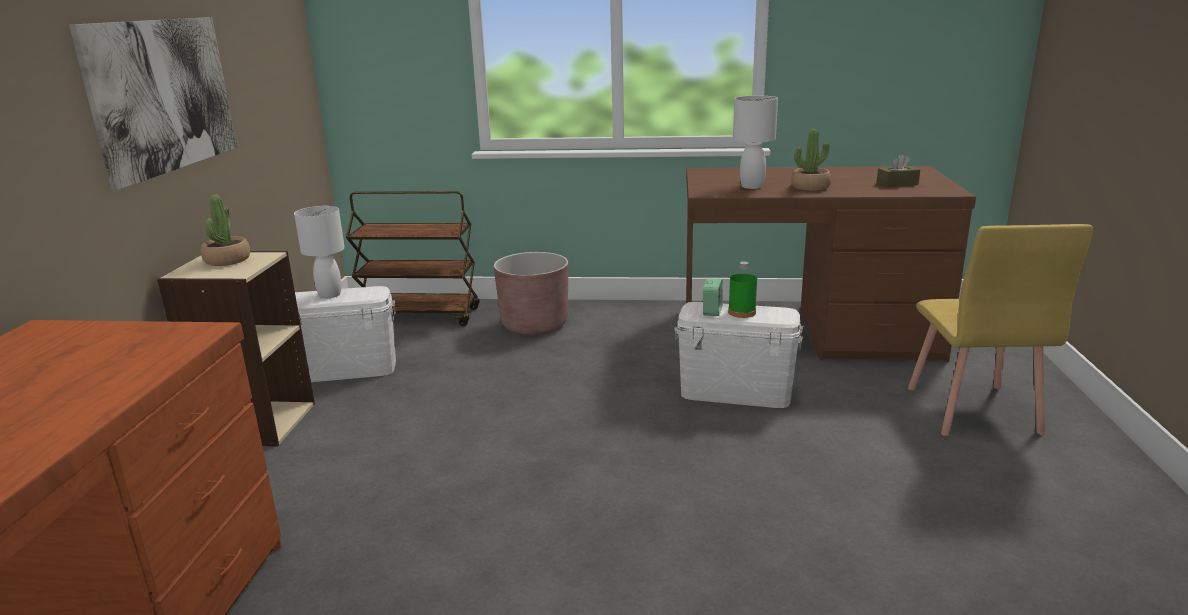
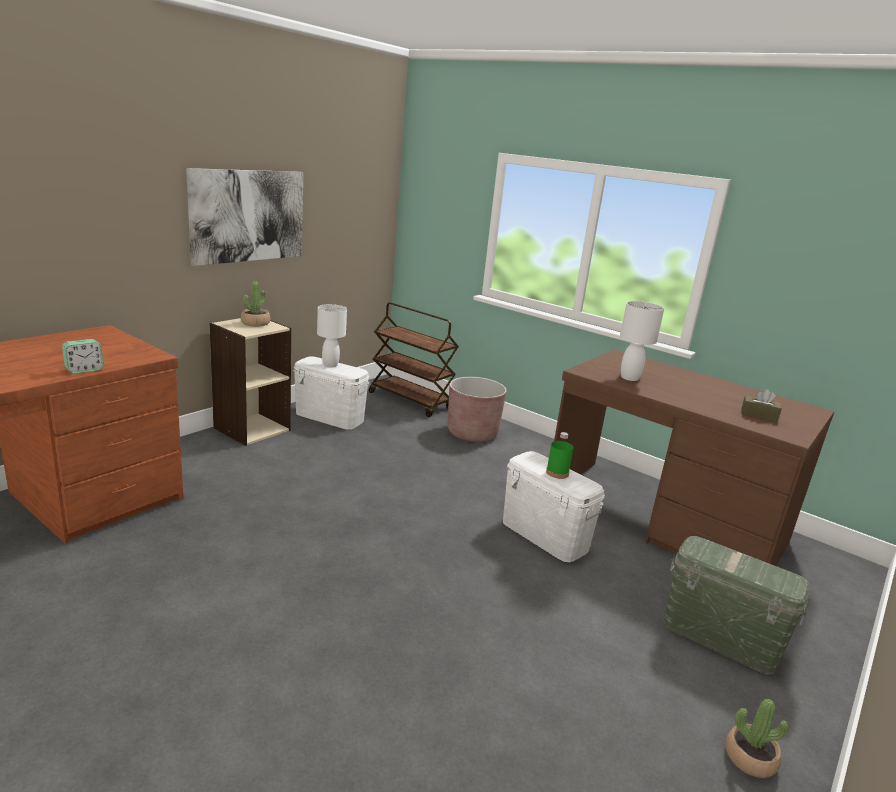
camera: 30 degrees right, 0 degrees up
(712, 311) = (537, 463): alarm clock -> alarm clock (84, 370)
(810, 187) = (675, 393): potted plant -> potted plant (750, 758)
(971, 410) = (719, 637): yellow chair -> green storage box

